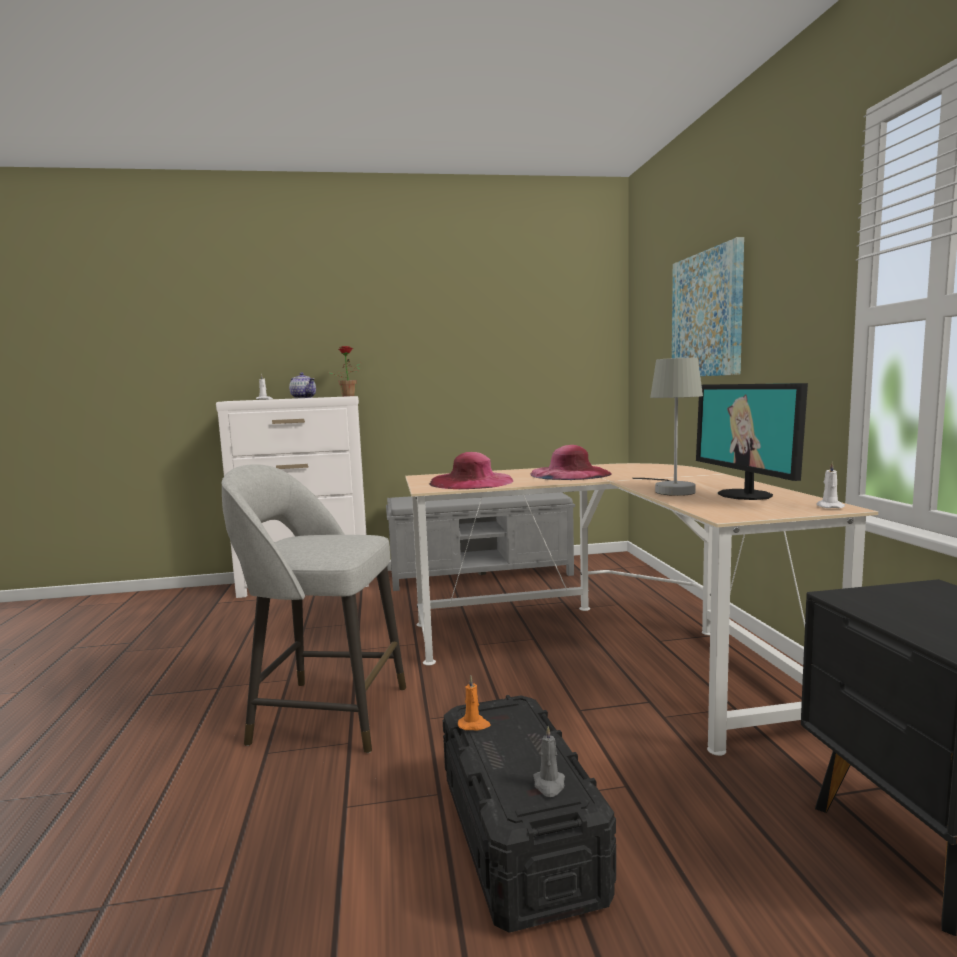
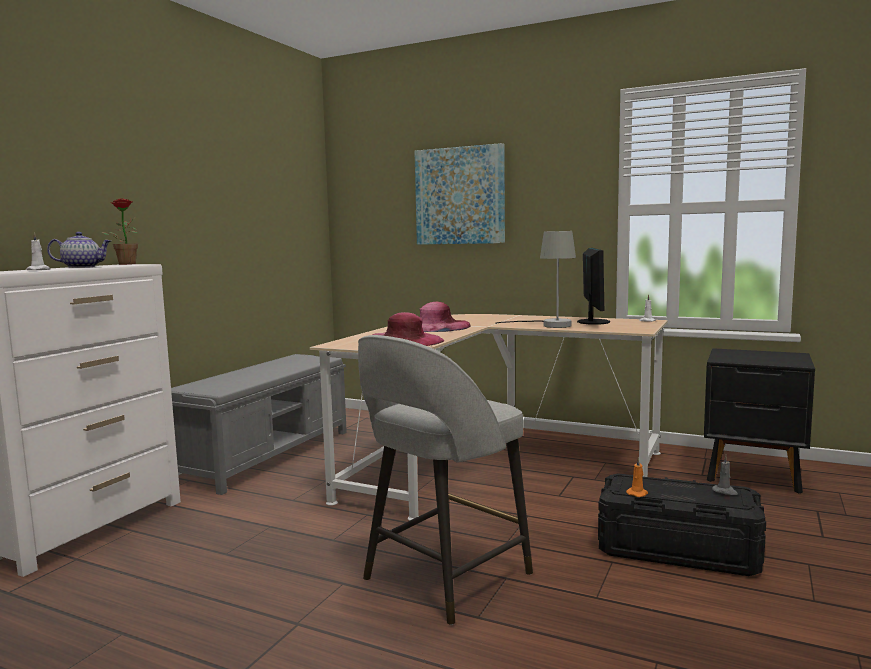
camera: 55 degrees left, 0 degrees up
(746, 495) = (592, 322): monitor -> monitor turned 105 degrees counterclockwise

